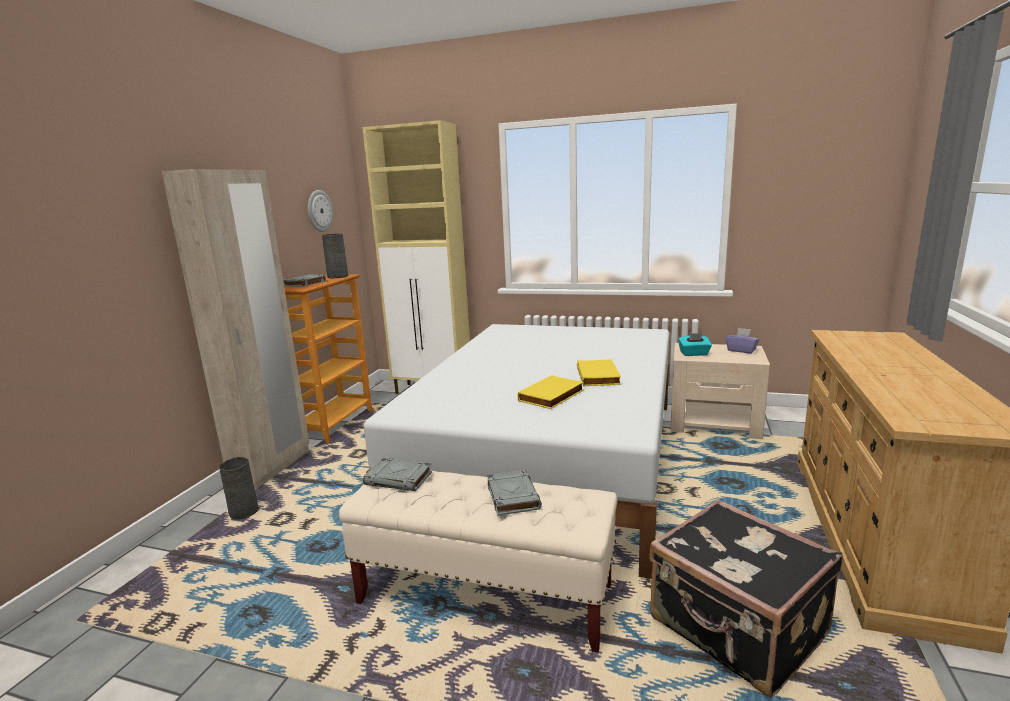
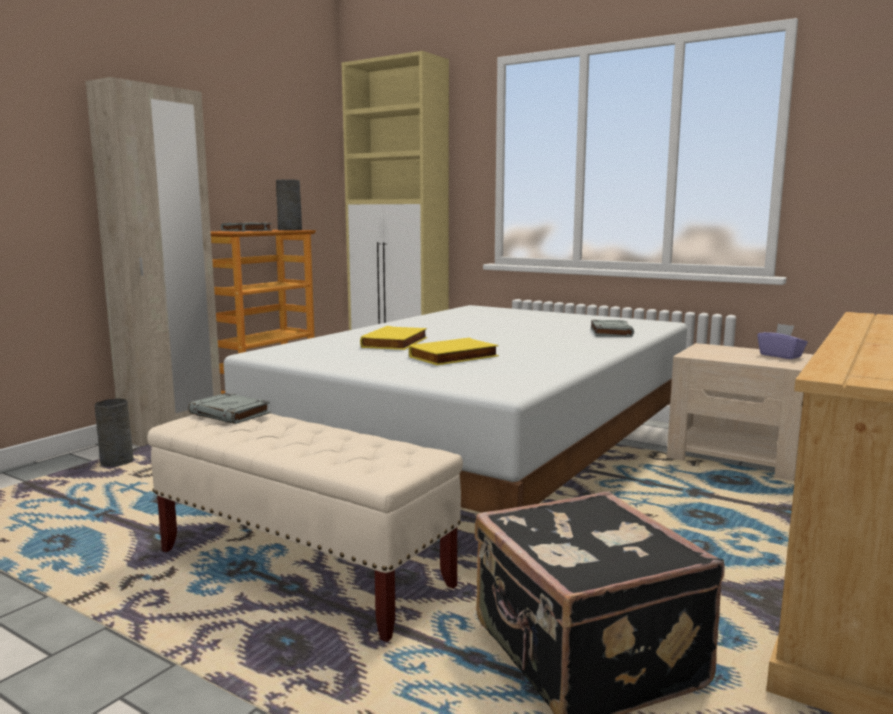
camera: 15 degrees right, 5 degrees down
(319, 211) = (284, 156): wall clock -> none
(512, 496) = (333, 440): grey book -> grey book (610, 332)
(599, 376) = (535, 348): yellow book -> yellow book (396, 343)
(694, 354) = (708, 353): turquoise tissue box -> none

